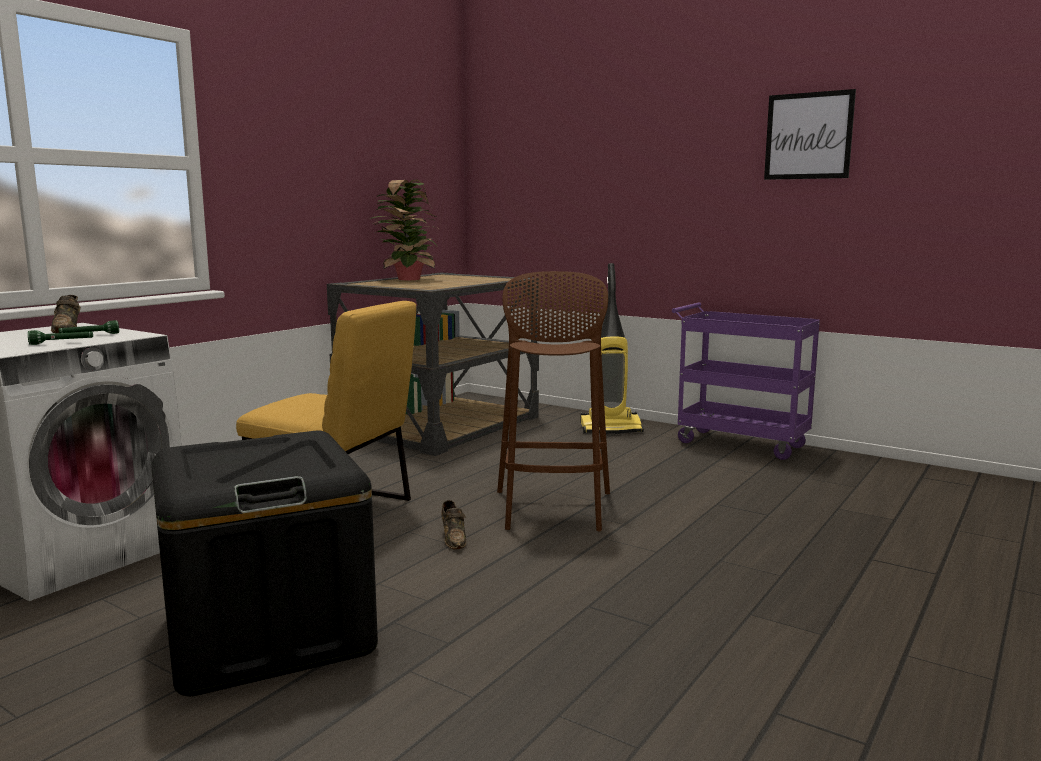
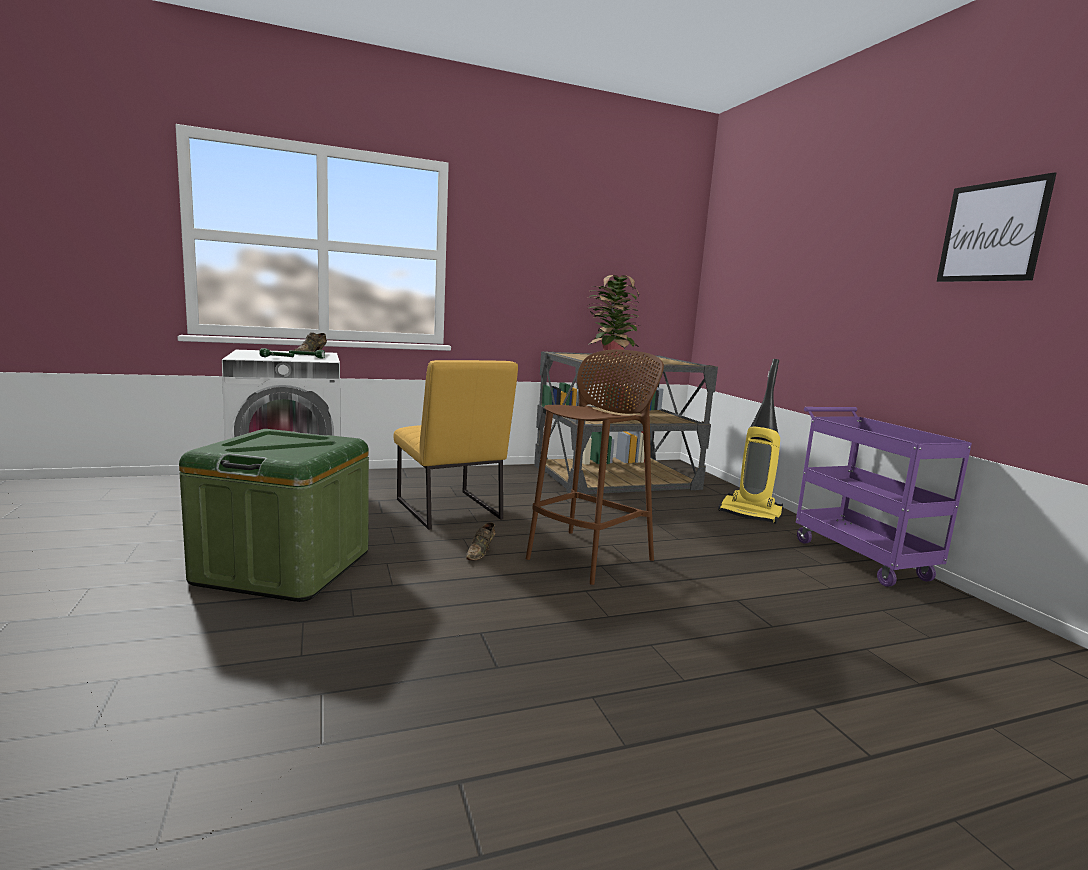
camera: 35 degrees right, 0 degrees up
(268, 632) = (284, 567): black storage box -> green storage box

